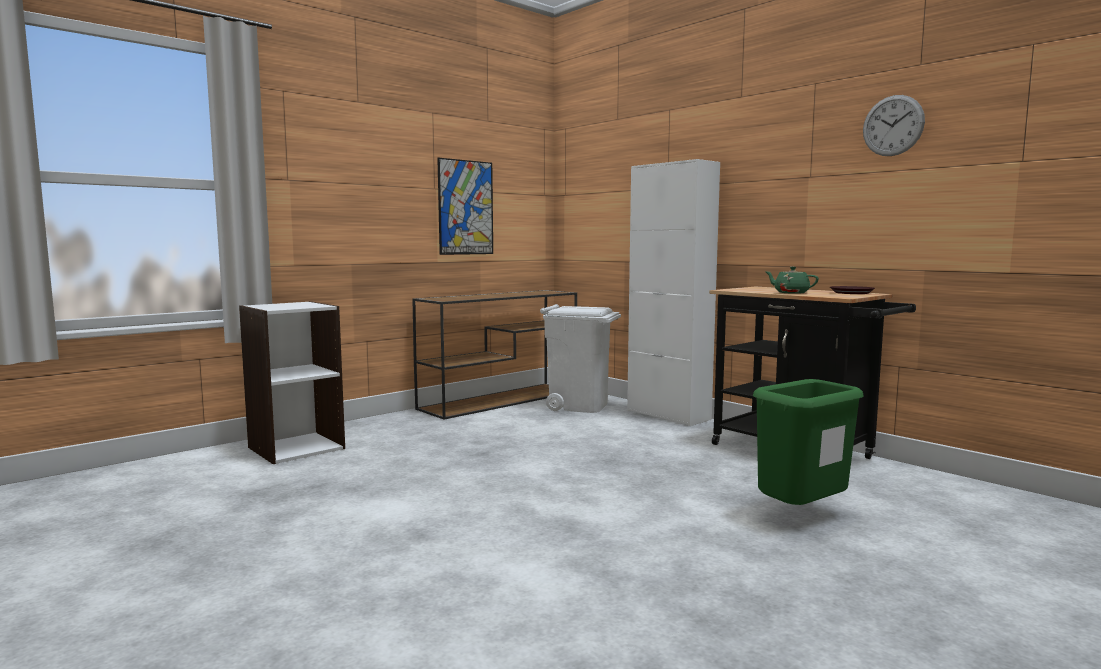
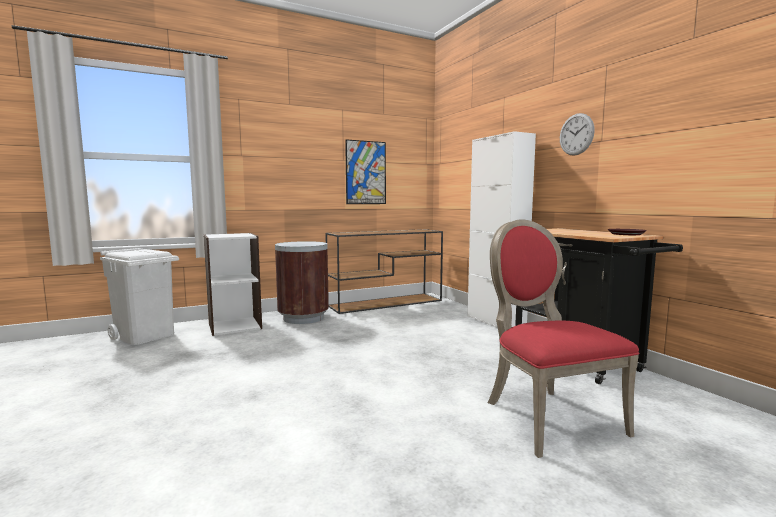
camera: 15 degrees right, 0 degrees up
(395, 429) = (303, 318): none -> brown trash can
(579, 406) = (436, 310): white trash can -> white trash can (145, 336)
(790, 293) = (572, 233): green teapot -> none
(801, 515) = (546, 416): green trash can -> red chair
(893, 125) = (668, 93): wall clock -> wall clock (576, 134)

